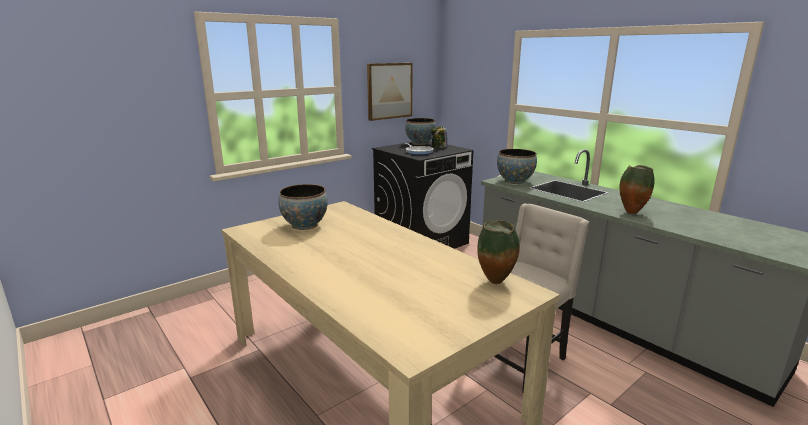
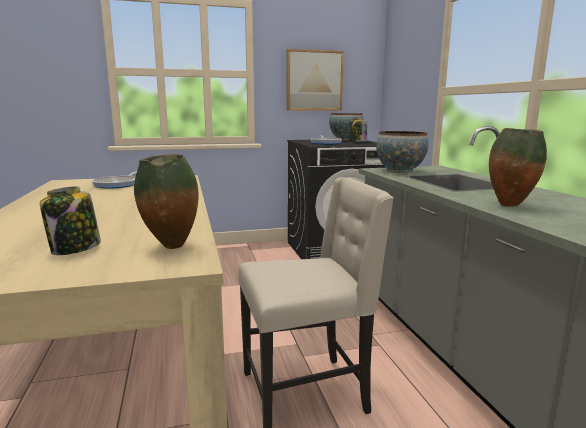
camera: 25 degrees right, 5 degrees down
(305, 225) = (117, 184): bowl -> frying pan
(441, 298) = (75, 249): none -> jar

